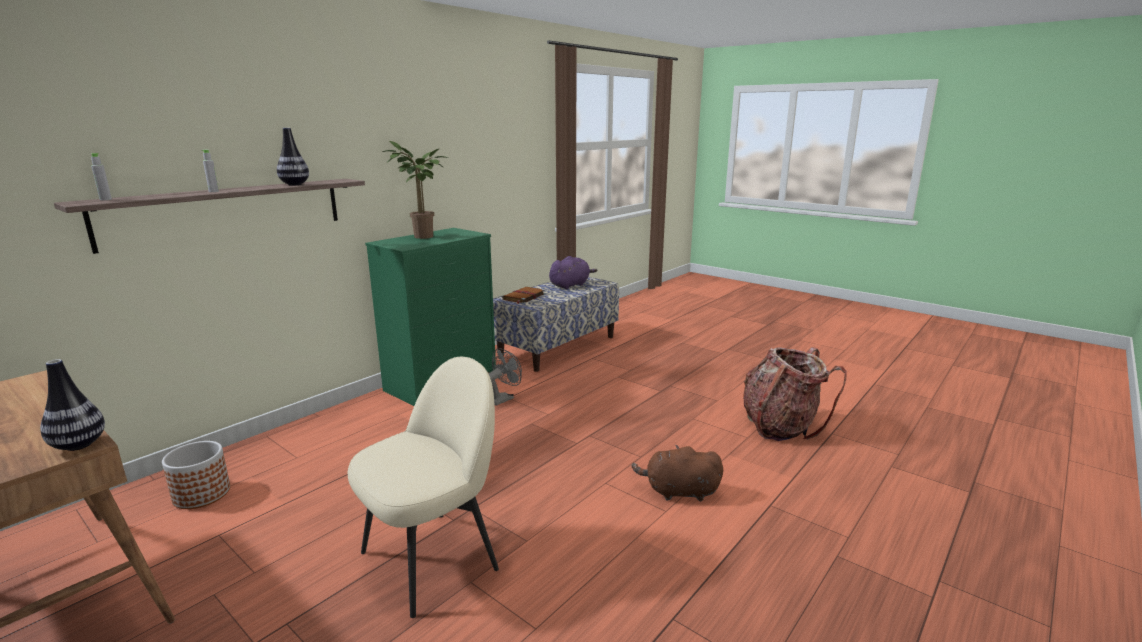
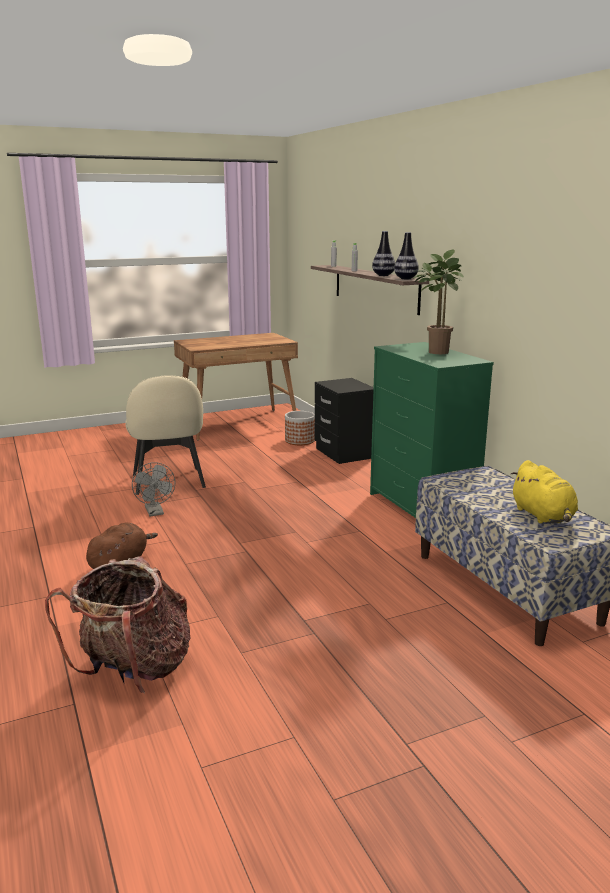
camera: 115 degrees right, 0 degrees up
(79, 445) = (198, 348): vase -> vase (406, 278)
(272, 446) = (344, 453): none -> black nightstand
(503, 398) = (359, 528): grey fan -> grey fan (155, 512)
(523, 297) = (486, 480): brown book -> none
(570, 285) = (543, 516): purple plush toy -> yellow plush toy

